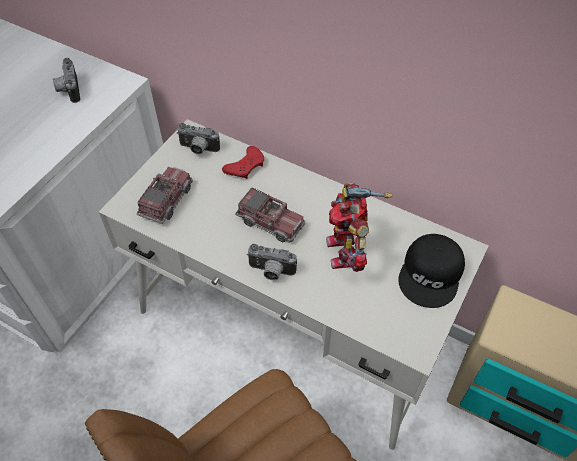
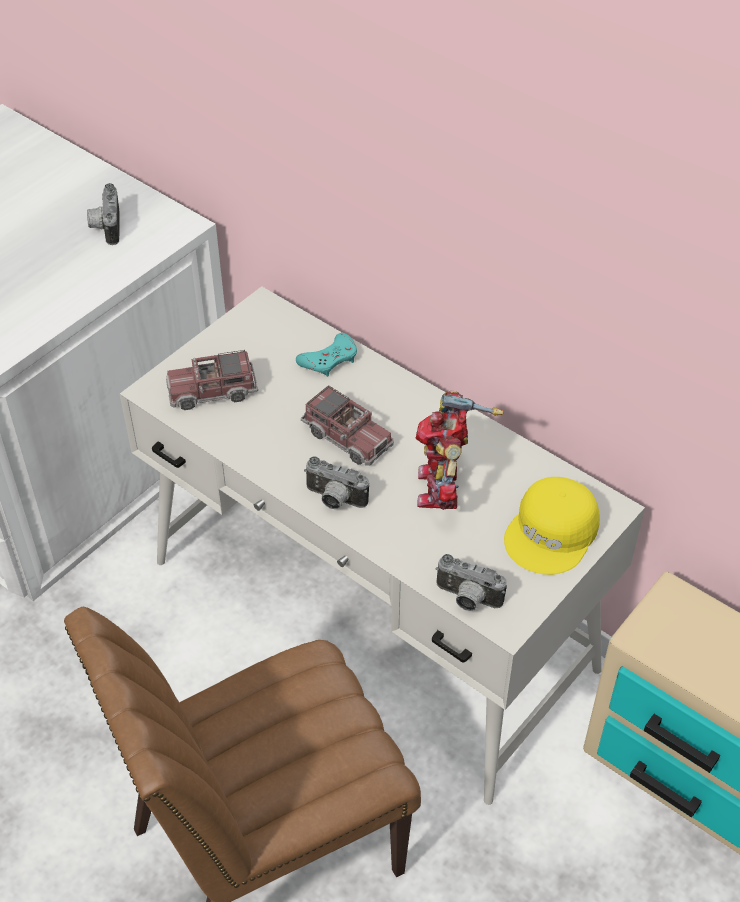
camera: 10 degrees right, 5 degrees down
(166, 201) = (212, 391): toy truck -> toy truck turned 135 degrees counterclockwise
(198, 149) = (269, 329): camera -> camera (466, 599)
(245, 166) = (329, 359): red game controller -> turquoise game controller
(431, 274) = (553, 533): black cap -> yellow cap

